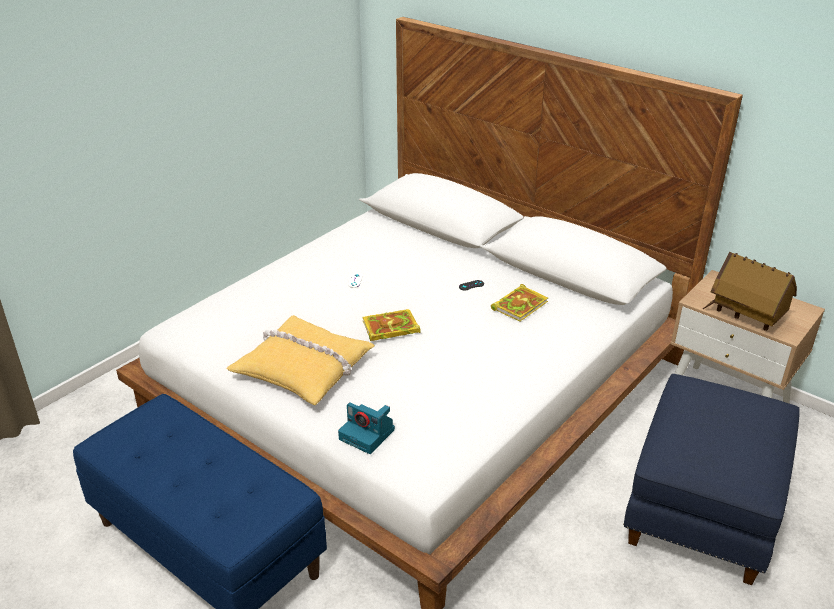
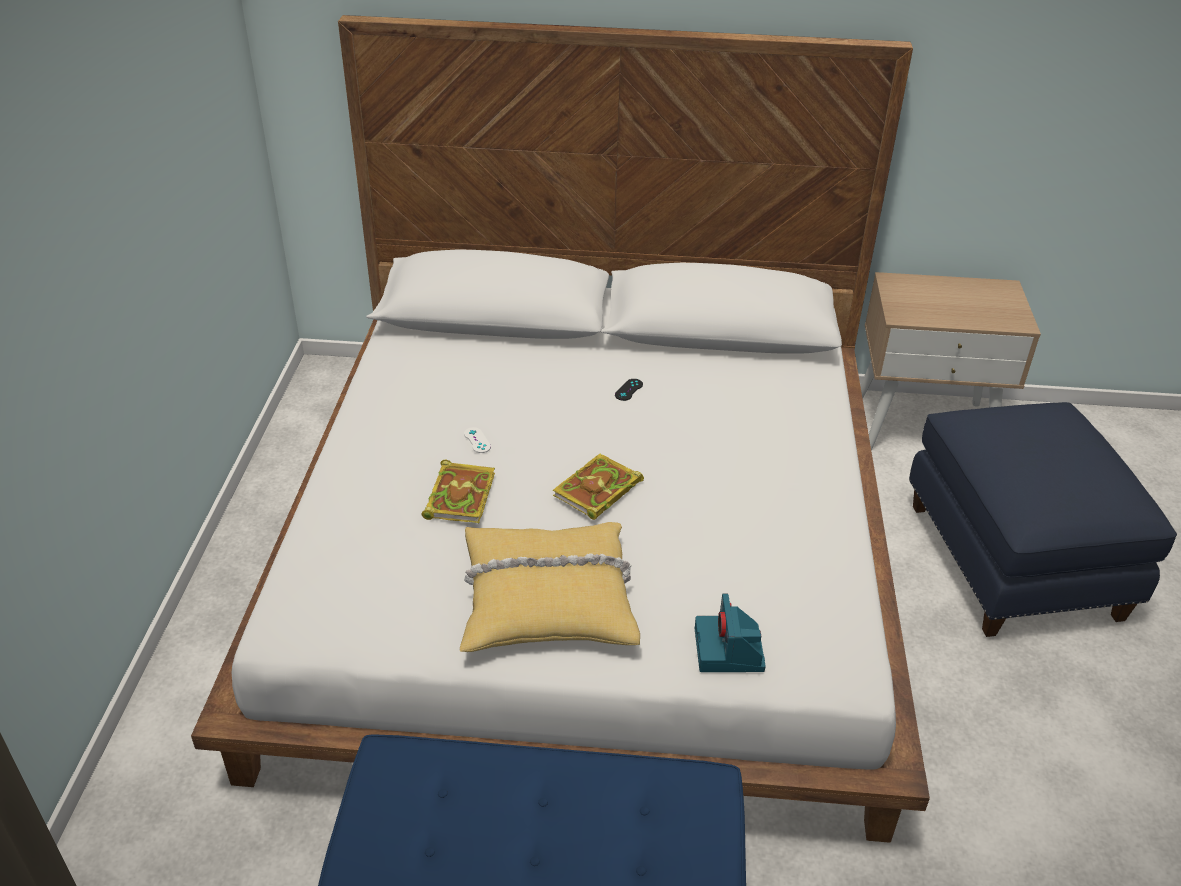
camera: 35 degrees left, 5 degrees up
(368, 434) = (729, 651): camera -> camera turned 90 degrees clockwise
(520, 305) = (713, 394): book -> book (459, 494)
(746, 317) = (964, 317): toy house -> none

